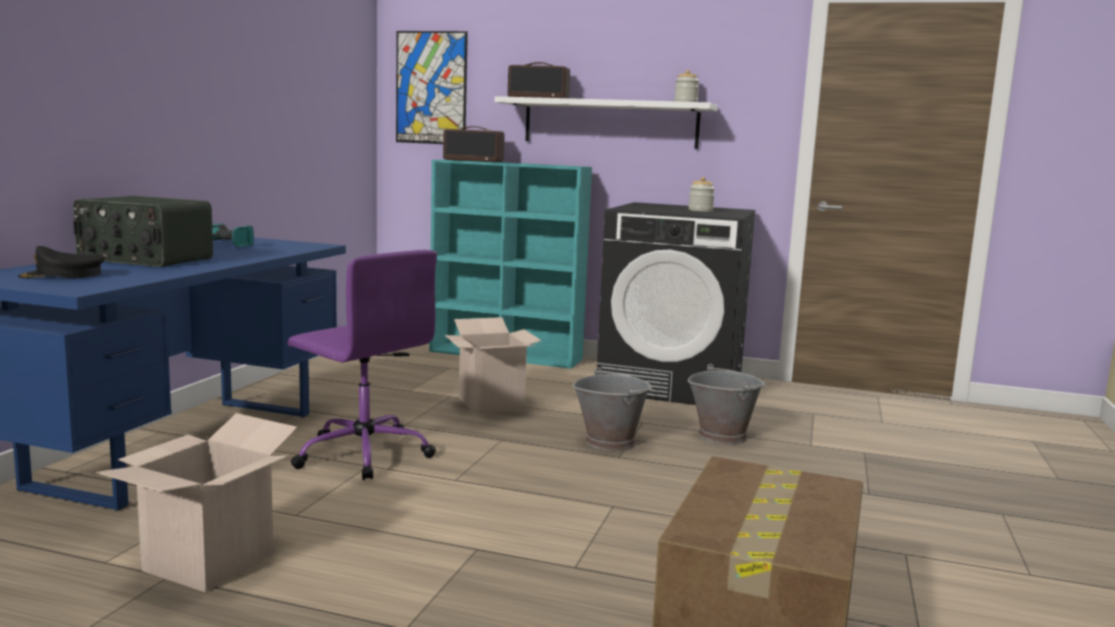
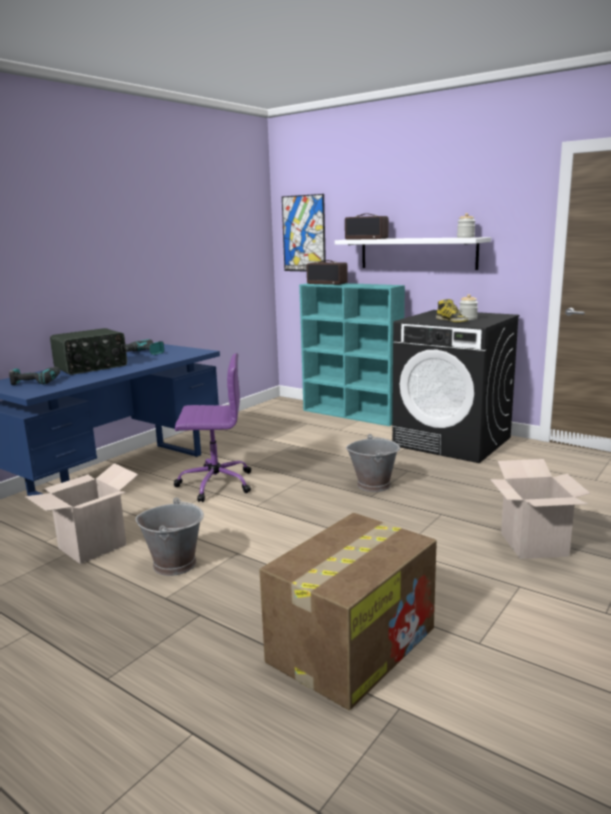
camera: 20 degrees right, 5 degrees up
(63, 275) = (36, 382): black cap -> power drill
(144, 259) = (91, 367): radio -> radio turned 75 degrees counterclockwise
(363, 453) = (214, 484): purple office chair -> purple office chair turned 60 degrees counterclockwise
(491, 403) = (316, 451): cardboard box -> cardboard box (533, 544)
(684, 211) = (452, 320): none -> boot
(722, 436) = (457, 484): grey bucket -> grey bucket (175, 564)

